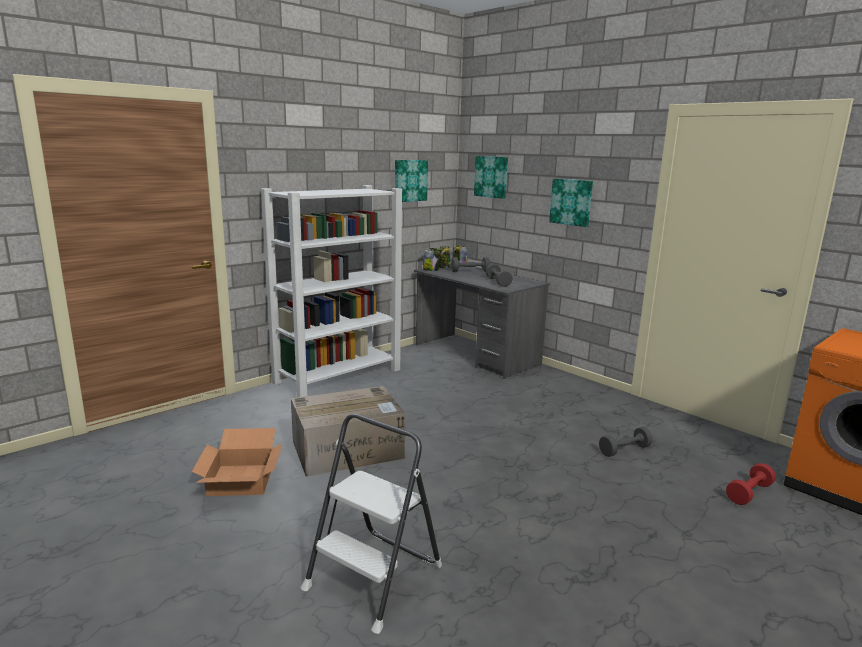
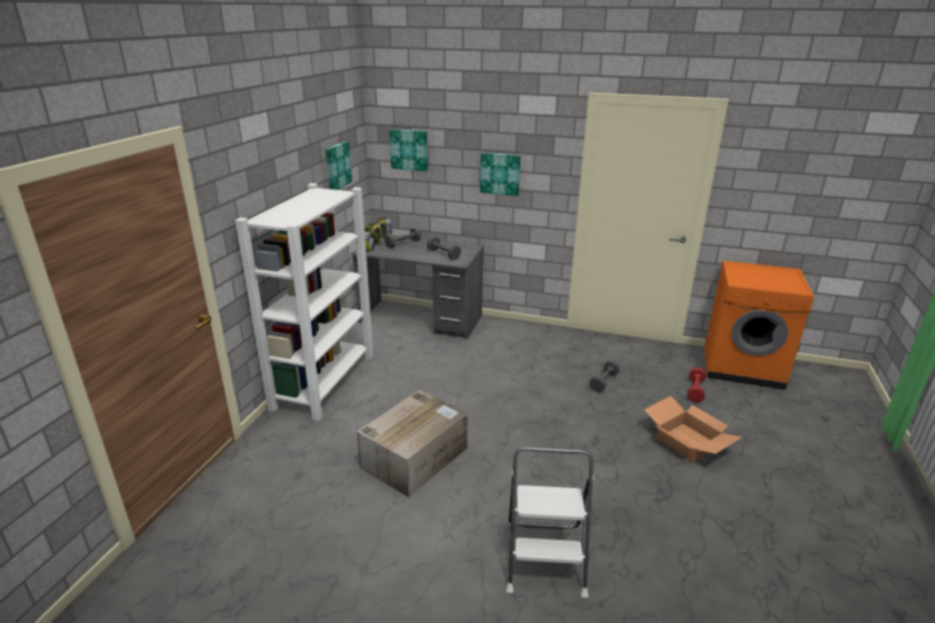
camera: 30 degrees left, 10 degrees up
(242, 480) = (359, 523): cardboard box -> cardboard box (688, 442)

